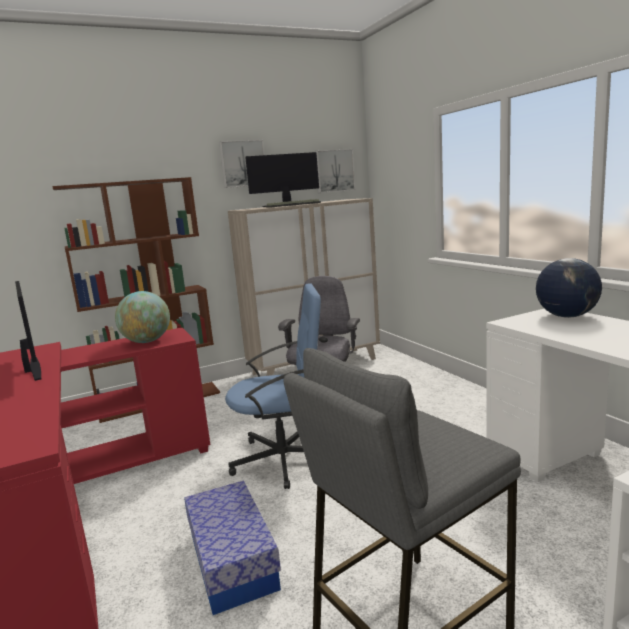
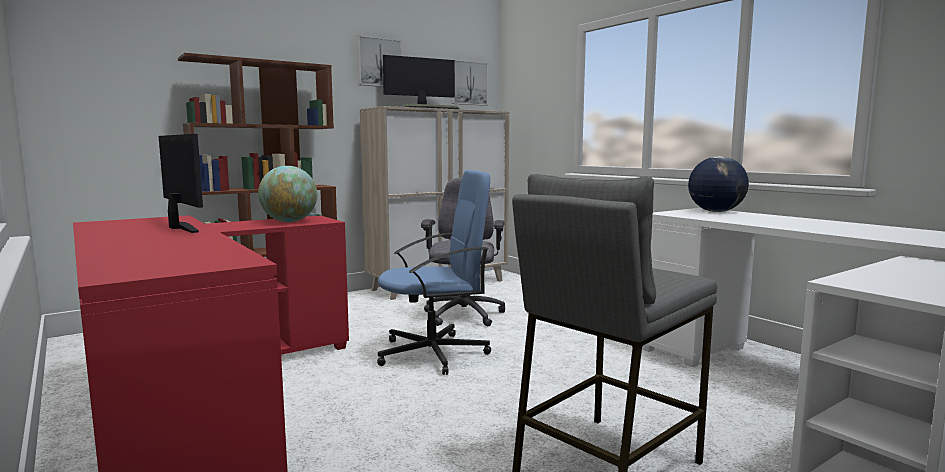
camera: 10 degrees left, 5 degrees down
(232, 561) = (408, 427): storage box -> none

